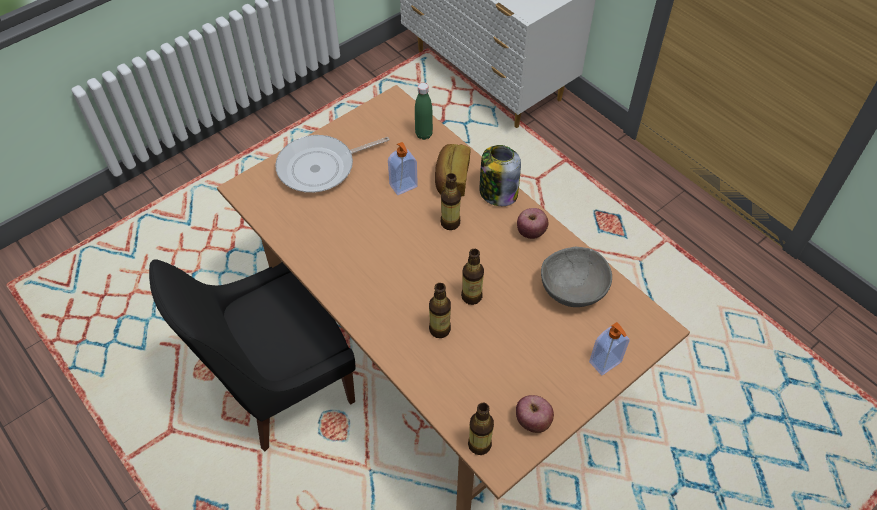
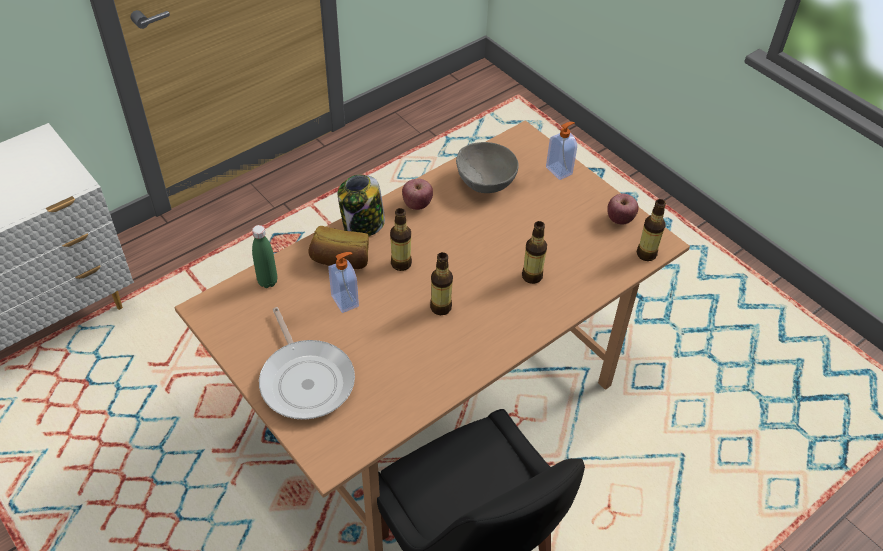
camera: 90 degrees left, 5 degrees down
(471, 296) = (493, 251): bottle -> bottle (441, 307)

